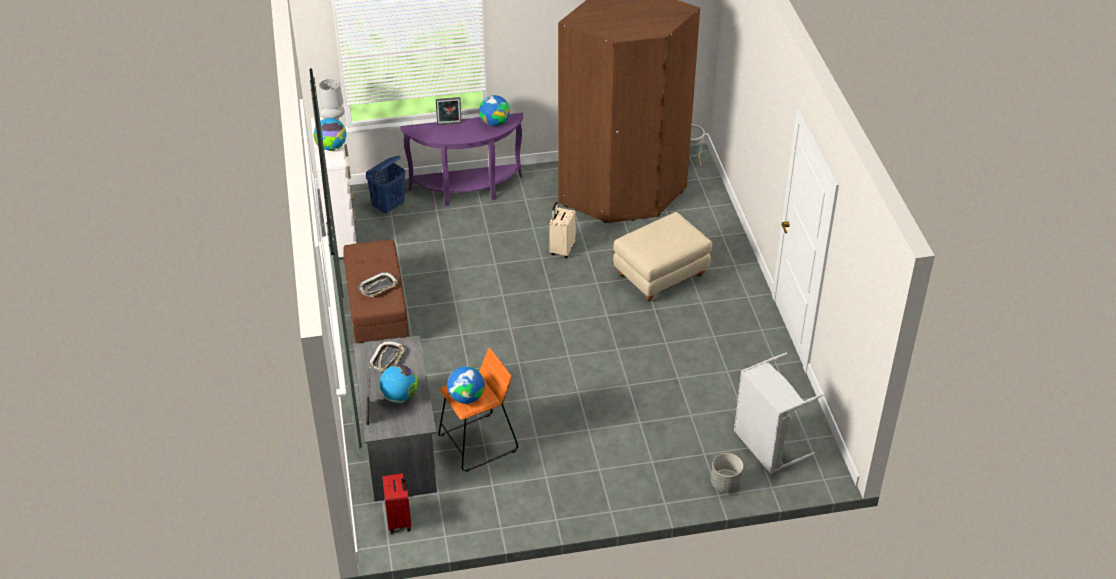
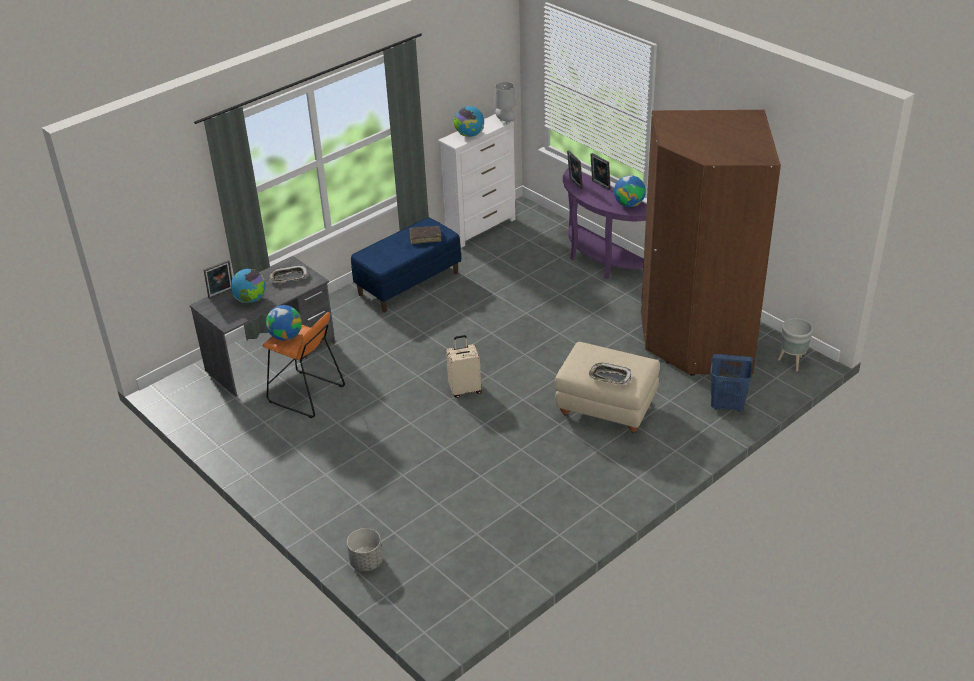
camera: 60 degrees right, 5 degrees down
(376, 260) = (425, 237): none -> brown book
(377, 314) = (408, 283): brown bench -> blue bench
(378, 287) = (395, 251): tray -> tray (609, 377)
(389, 206) = (538, 234): blue laundry basket -> blue laundry basket (727, 405)
(400, 520) = (194, 391): red suitcase -> none
(431, 135) = (574, 184): none -> picture frame
(561, 249) = (582, 339): beige suitcase -> beige suitcase (465, 389)
(766, 446) = (438, 571): grey laundry basket -> none

